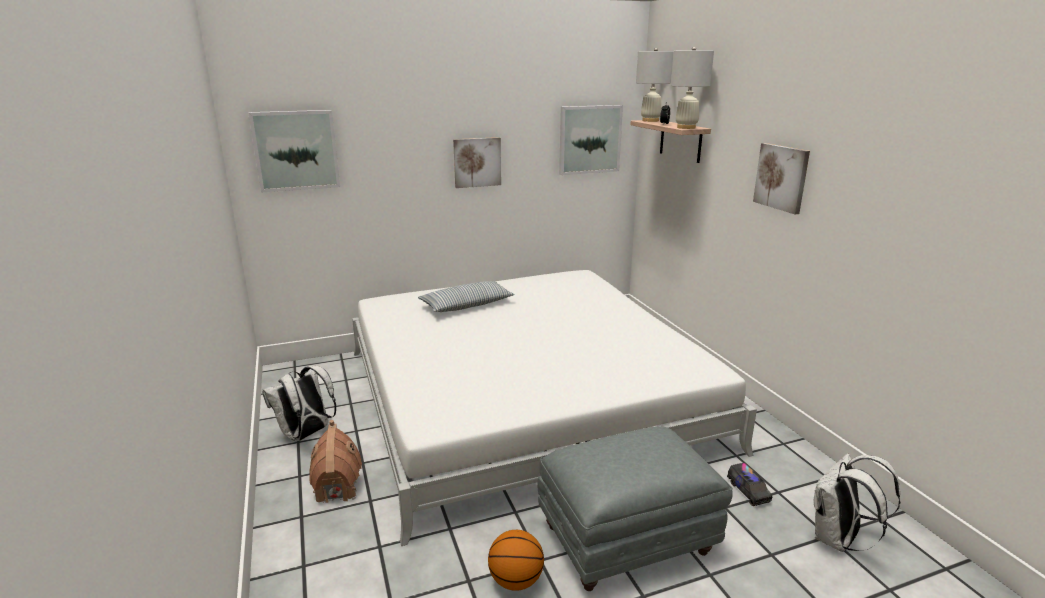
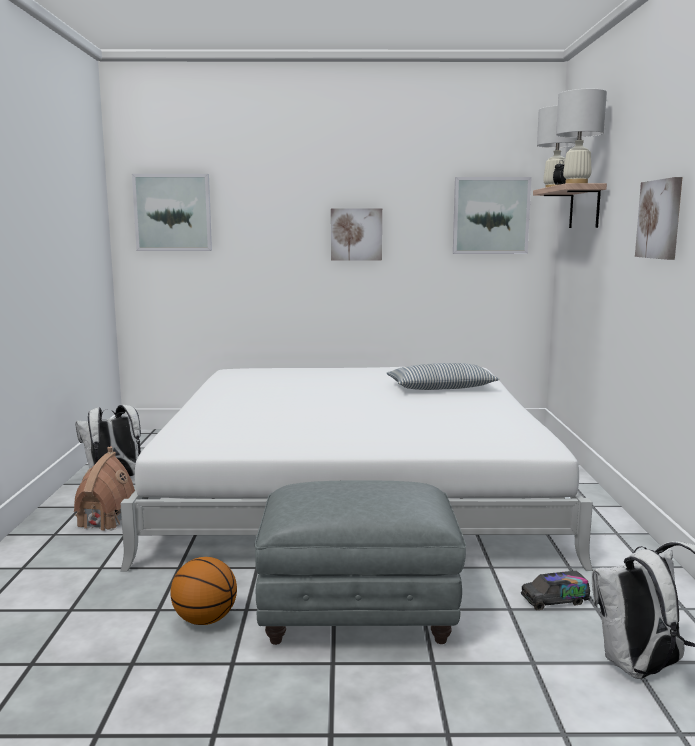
camera: 20 degrees right, 10 degrees down
(467, 305) = (316, 379): pillow -> pillow (441, 388)
(748, 491) = (554, 600): toy truck -> toy truck turned 75 degrees clockwise

